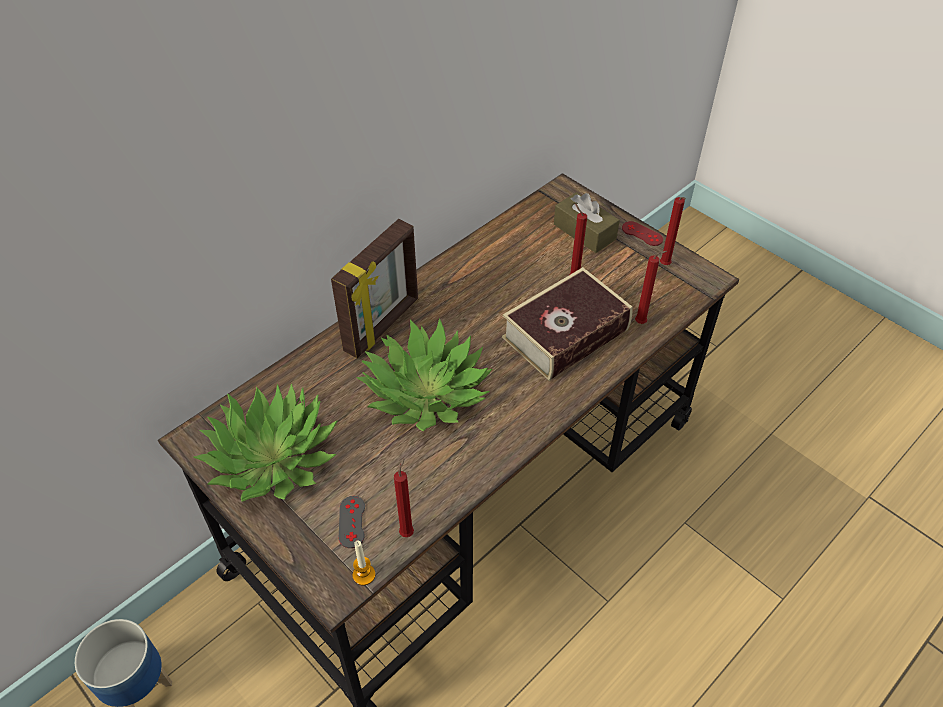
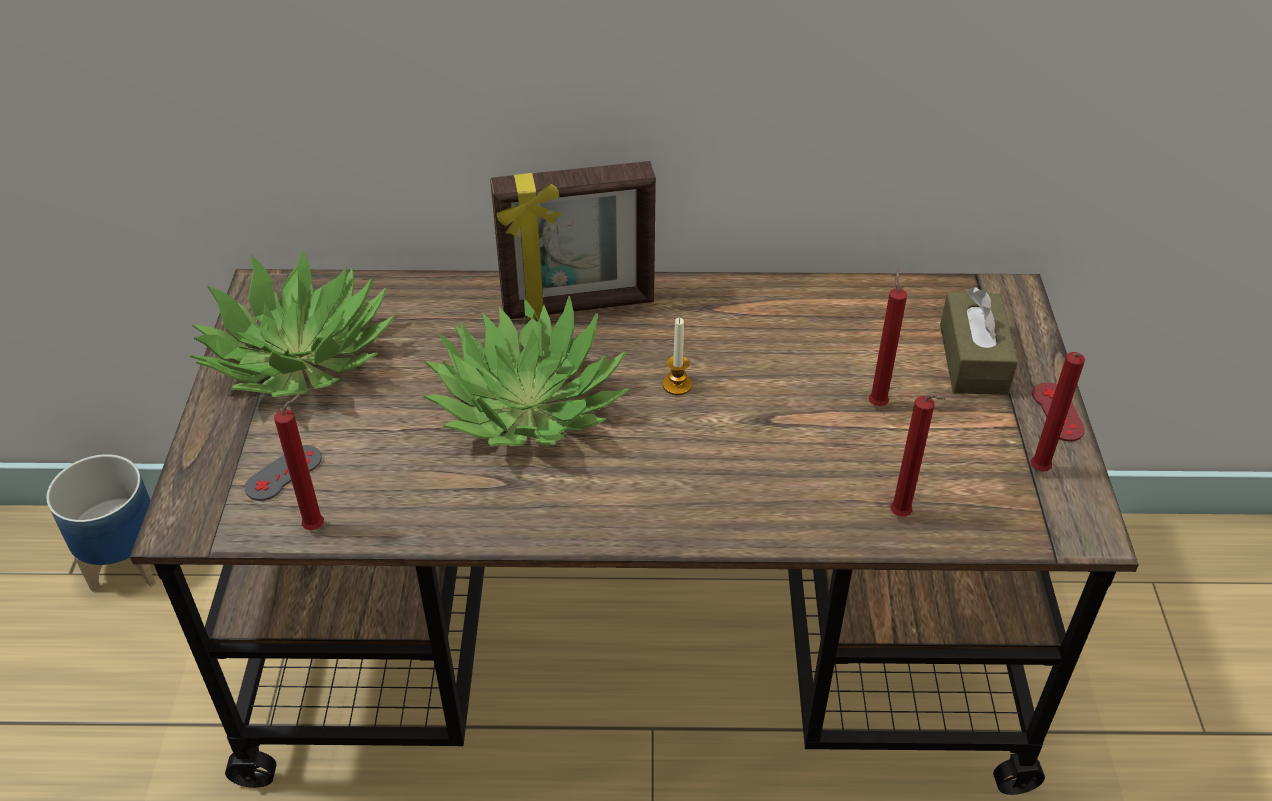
camera: 45 degrees right, 5 degrees down
(364, 575) = (224, 532): candle -> candle (677, 385)
(565, 334) = (778, 457): book -> none

